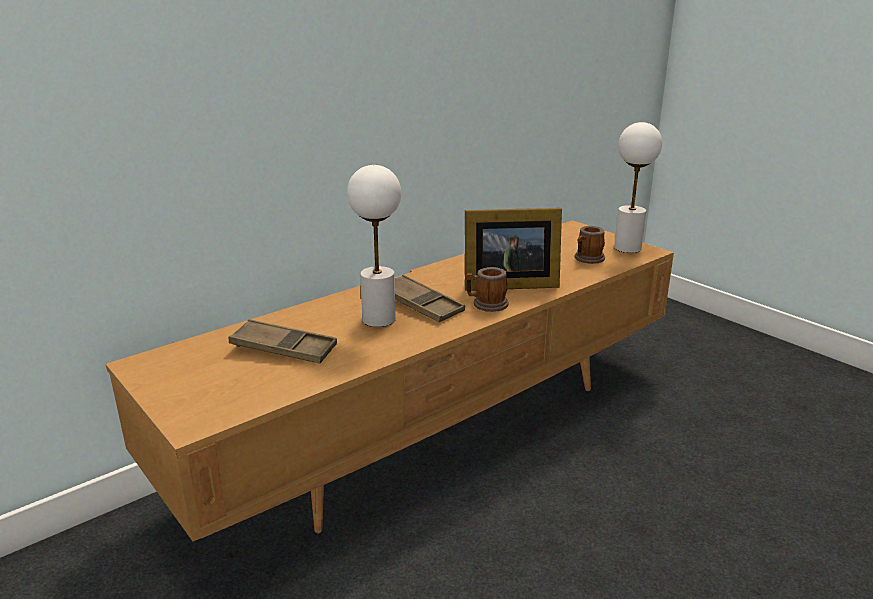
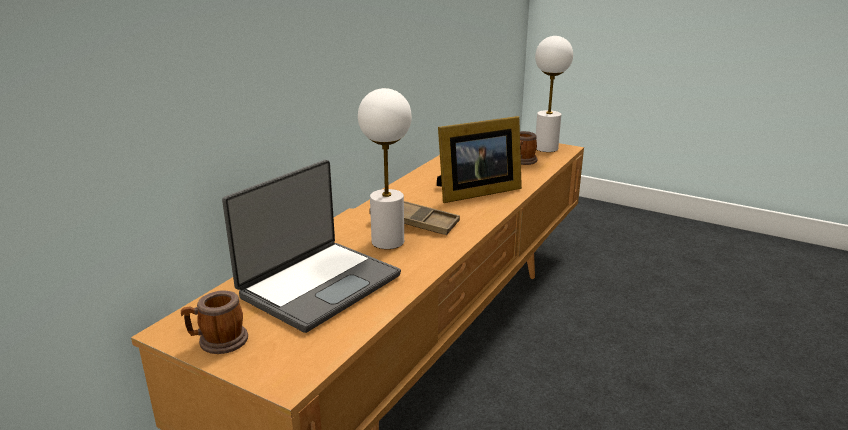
camera: 20 degrees left, 0 degrees up
(284, 348) = (318, 285): brown tray -> laptop
(486, 304) = (473, 212): mug -> mug (218, 341)

